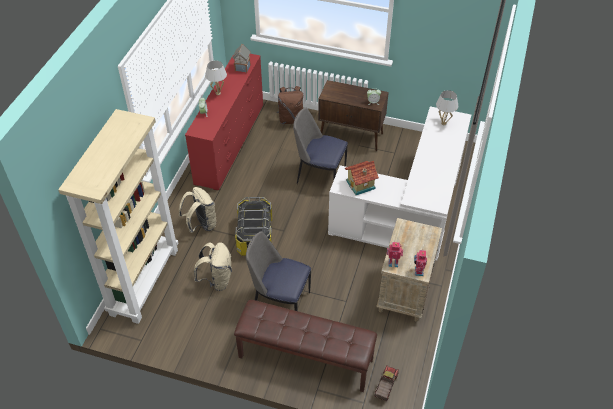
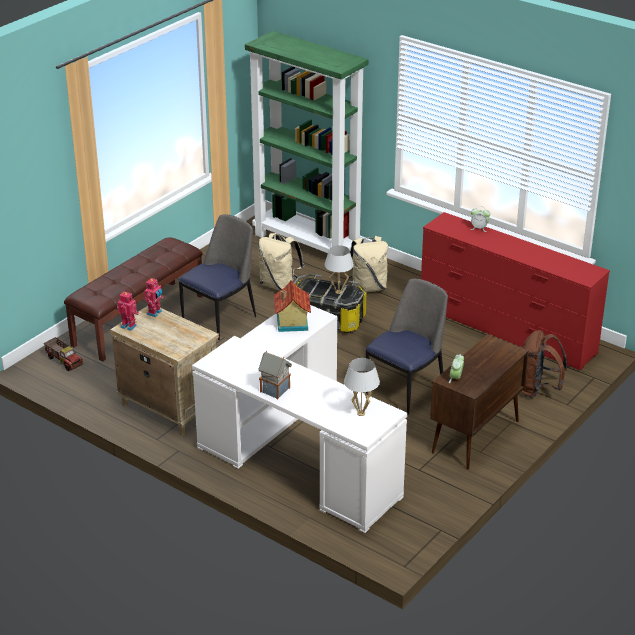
camera: 110 degrees right, 15 degrees down
(144, 281) = (308, 244): beige bookcase -> green bookcase
(218, 93) = (514, 243): white table lamp -> white table lamp (338, 292)
(242, 68) = (564, 268): toy house -> toy house (275, 390)

